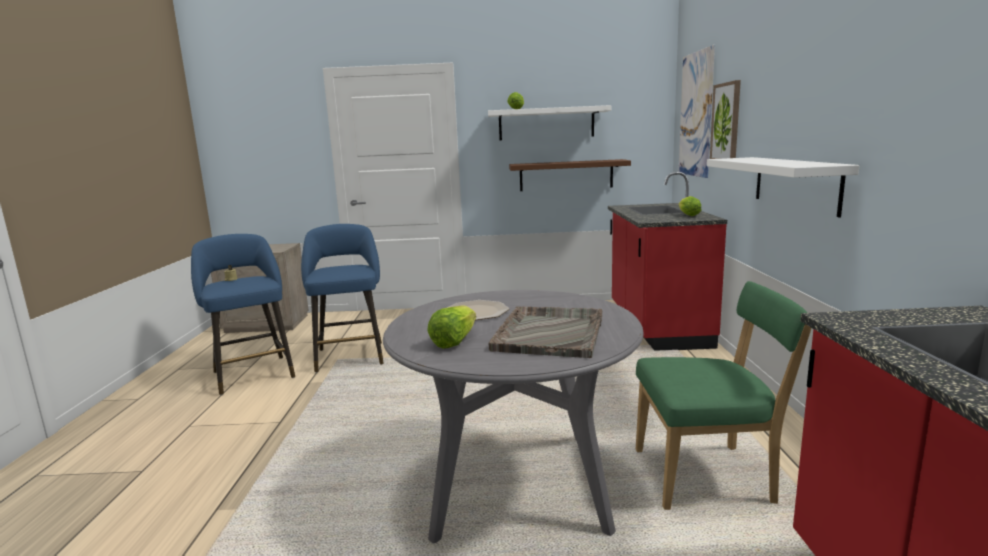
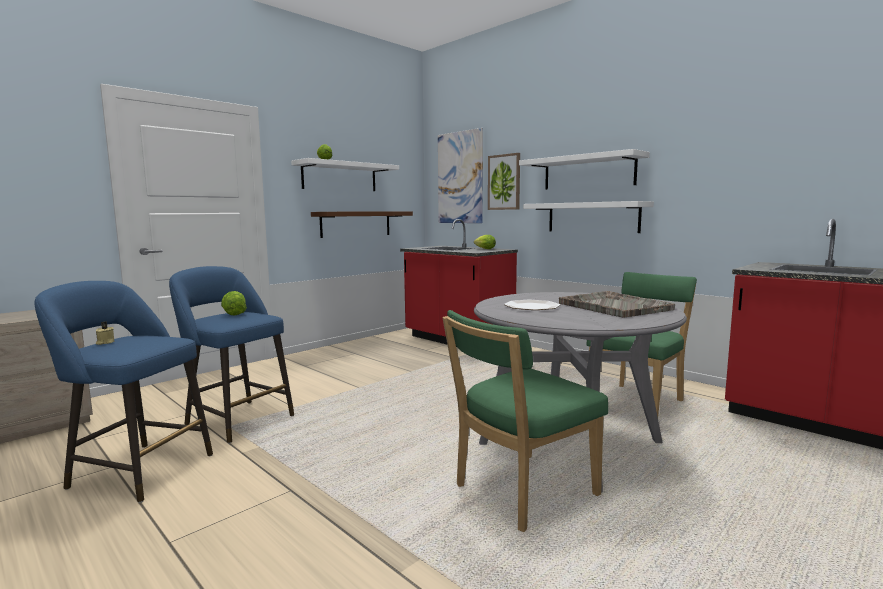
camera: 45 degrees left, 5 degrees down
(381, 503) = (520, 492): none -> green chair
(454, 341) = (586, 318): lettuce -> lettuce (235, 313)
(796, 111) = (588, 172): none -> white shelf

